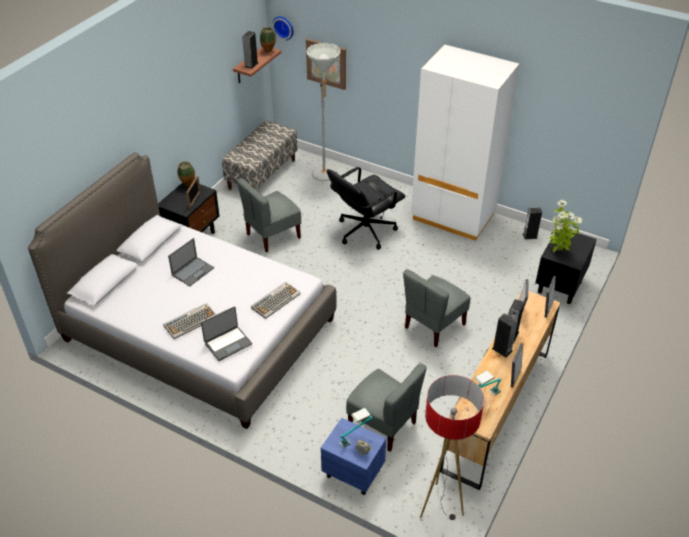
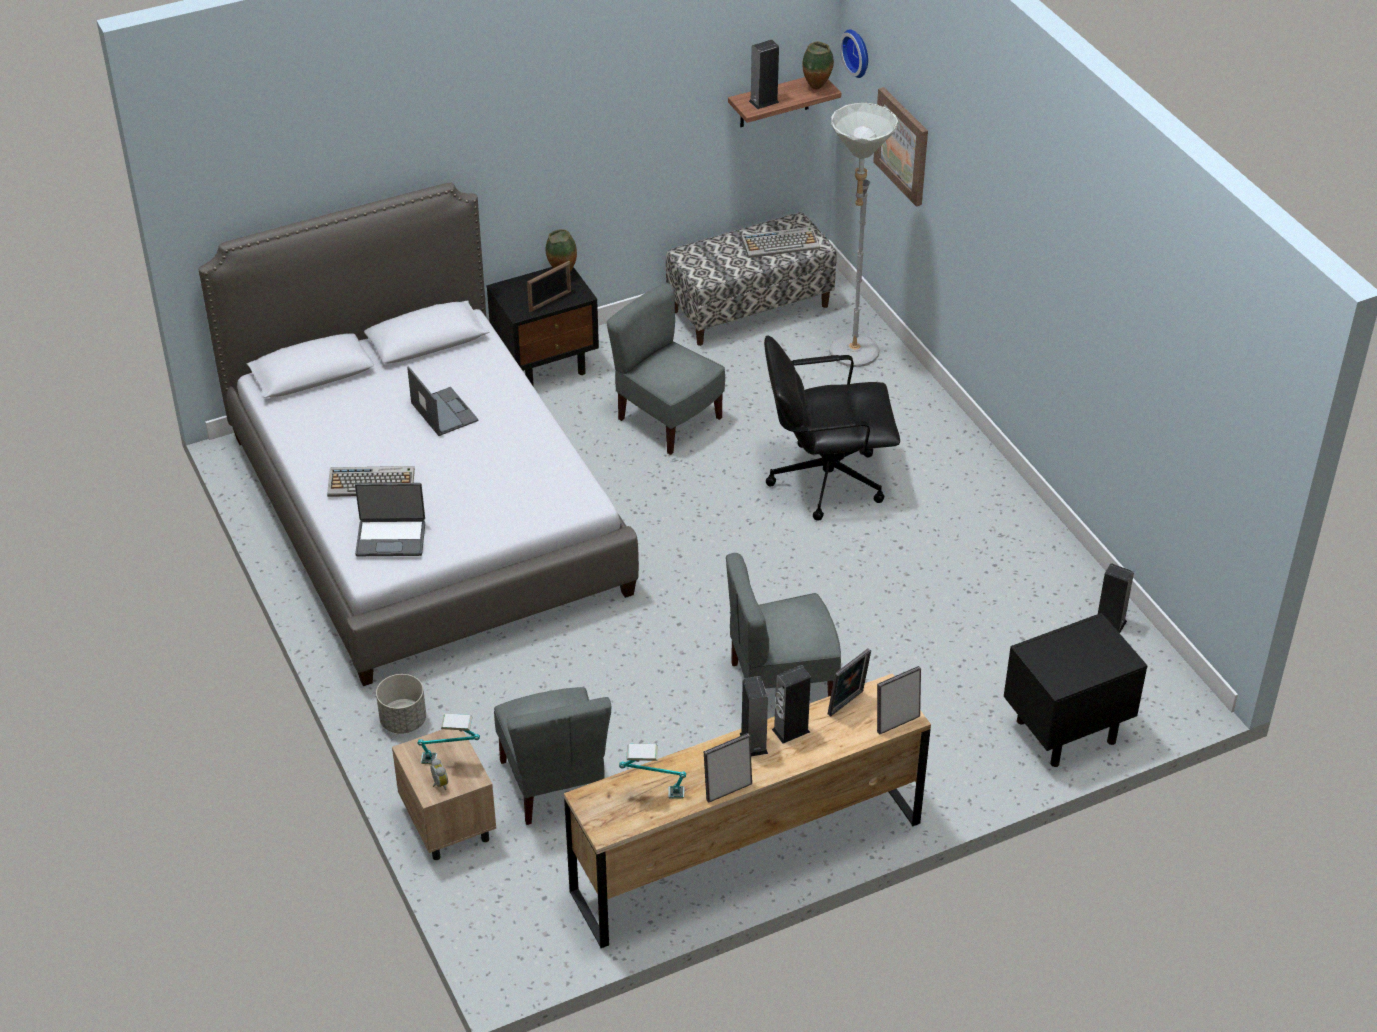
camera: 35 degrees right, 0 degrees up
(193, 271) = (443, 411): laptop -> laptop turned 105 degrees counterclockwise
(272, 236) = (668, 420): grey chair -> grey chair turned 45 degrees clockwise
(276, 300) = (517, 510): keyboard -> keyboard (781, 243)
(283, 435) = (403, 721): none -> grey planter
(352, 472) = (448, 822): blue nightstand -> beige nightstand
(440, 506) = (523, 935): floor lamp -> none
(453, 217) = (1004, 525): white wardrobe -> none
(558, 251) = (1050, 652): potted plant -> none

